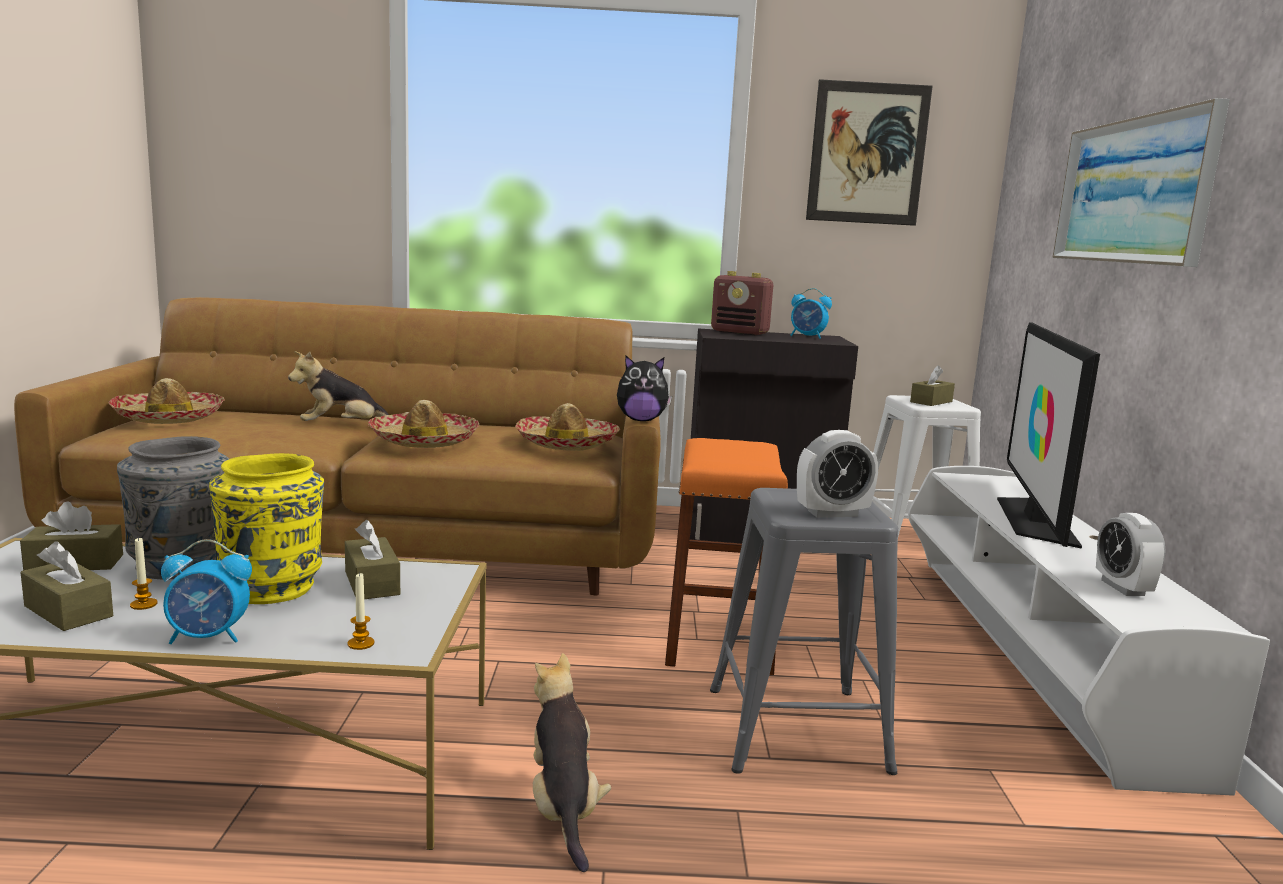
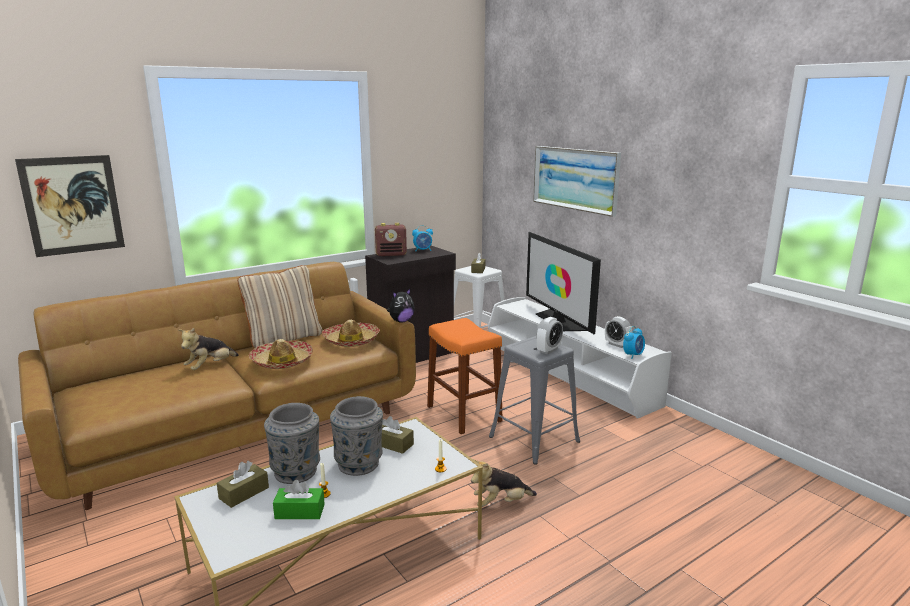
camera: 35 degrees left, 5 degrees up
(68, 611) = (300, 511): brown tissue box -> green tissue box
(168, 418) = (97, 395): hat -> none
(209, 637) = (383, 493): alarm clock -> alarm clock (633, 355)
(273, 587) = (359, 463): yellow vase -> grey vase
(485, 423) = (284, 339): none -> beige pillow
(563, 808) = (501, 503): plush toy -> plush toy turned 60 degrees counterclockwise
(867, 153) = (427, 149): picture -> picture (73, 205)

